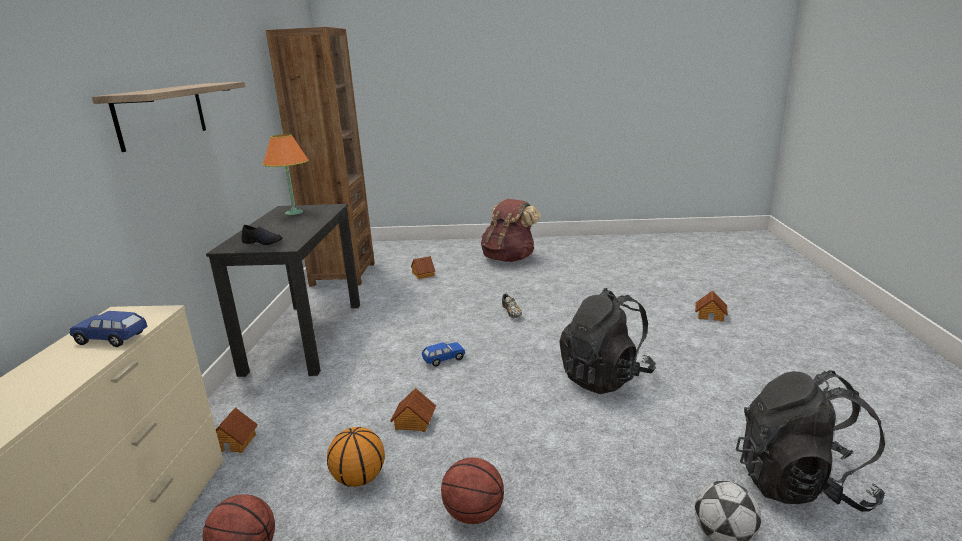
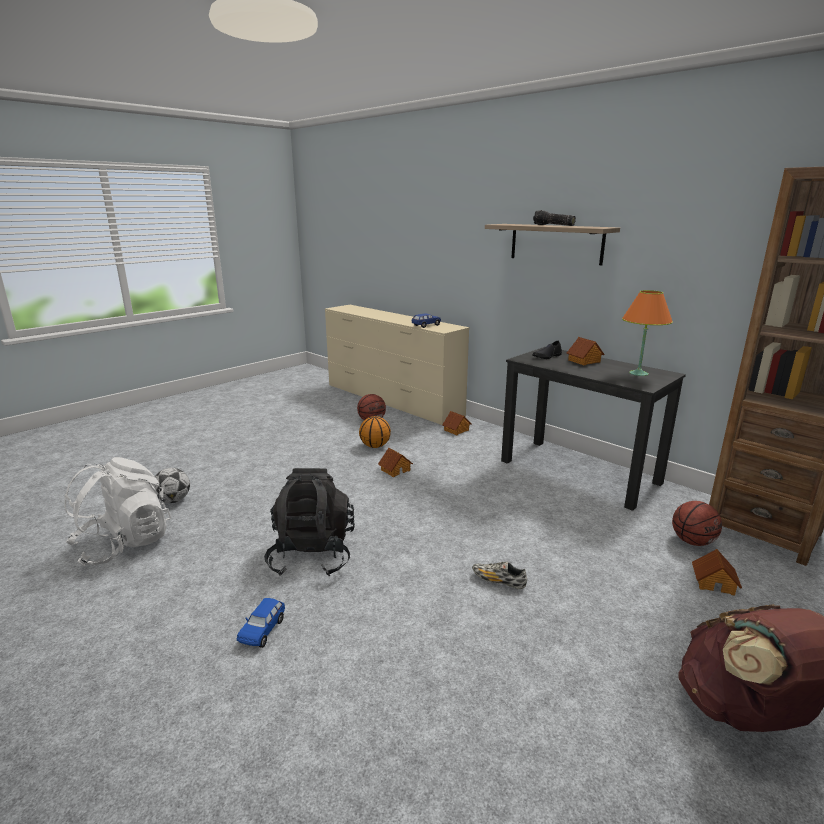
camera: 130 degrees right, 0 degrees up
(177, 87) = (553, 225): none -> flashlight
(444, 359) = (455, 506): blue toy car -> blue toy car (263, 630)
(473, 514) = (305, 459): basketball -> basketball (692, 541)
(710, 315) = (253, 746): toy house -> toy house (584, 361)
(801, 484) = (124, 544): black backpack -> white backpack

